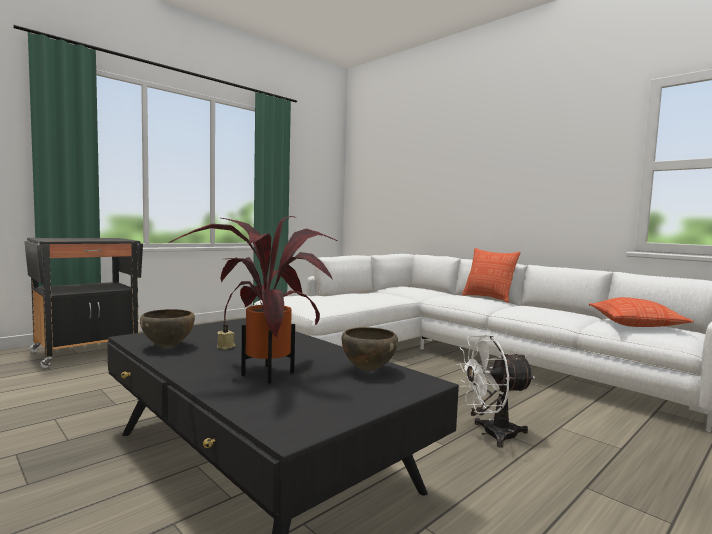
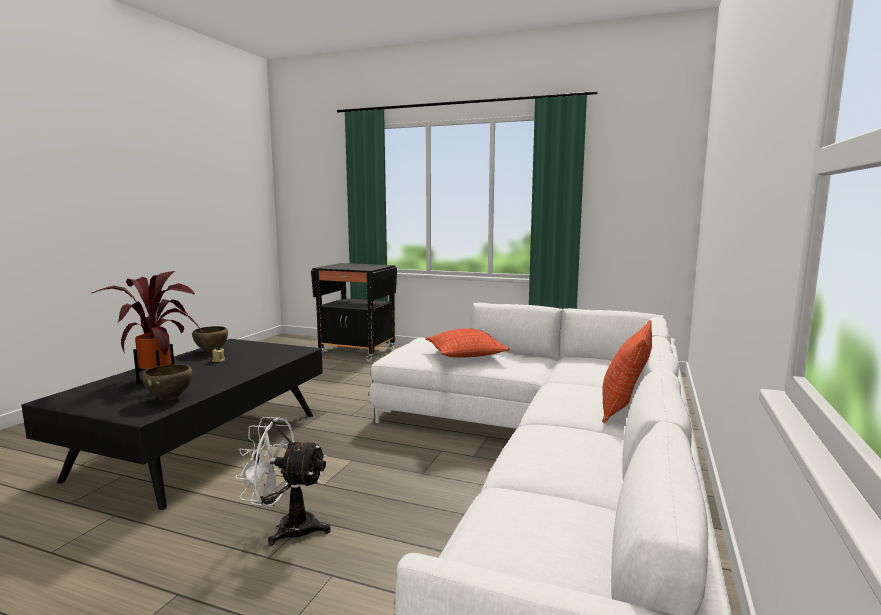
camera: 65 degrees right, 5 degrees up
(491, 434) = (287, 528): white fan -> white fan turned 45 degrees counterclockwise
(635, 325) = (543, 528): orange pillow -> orange pillow (465, 355)

